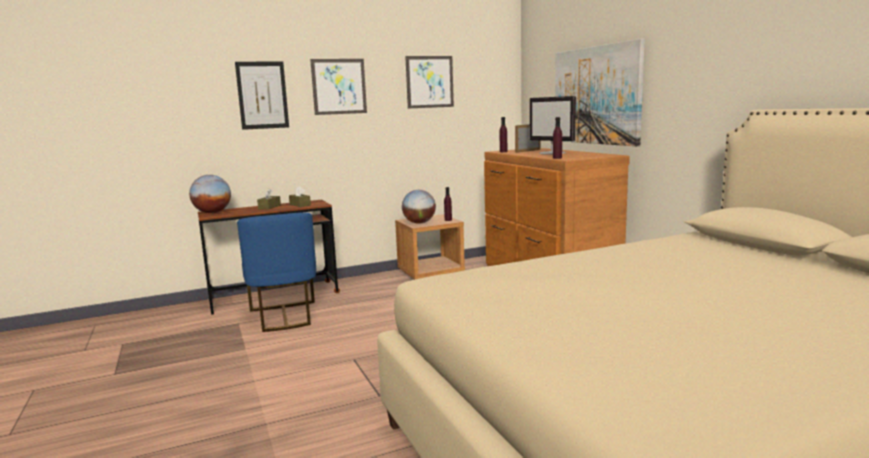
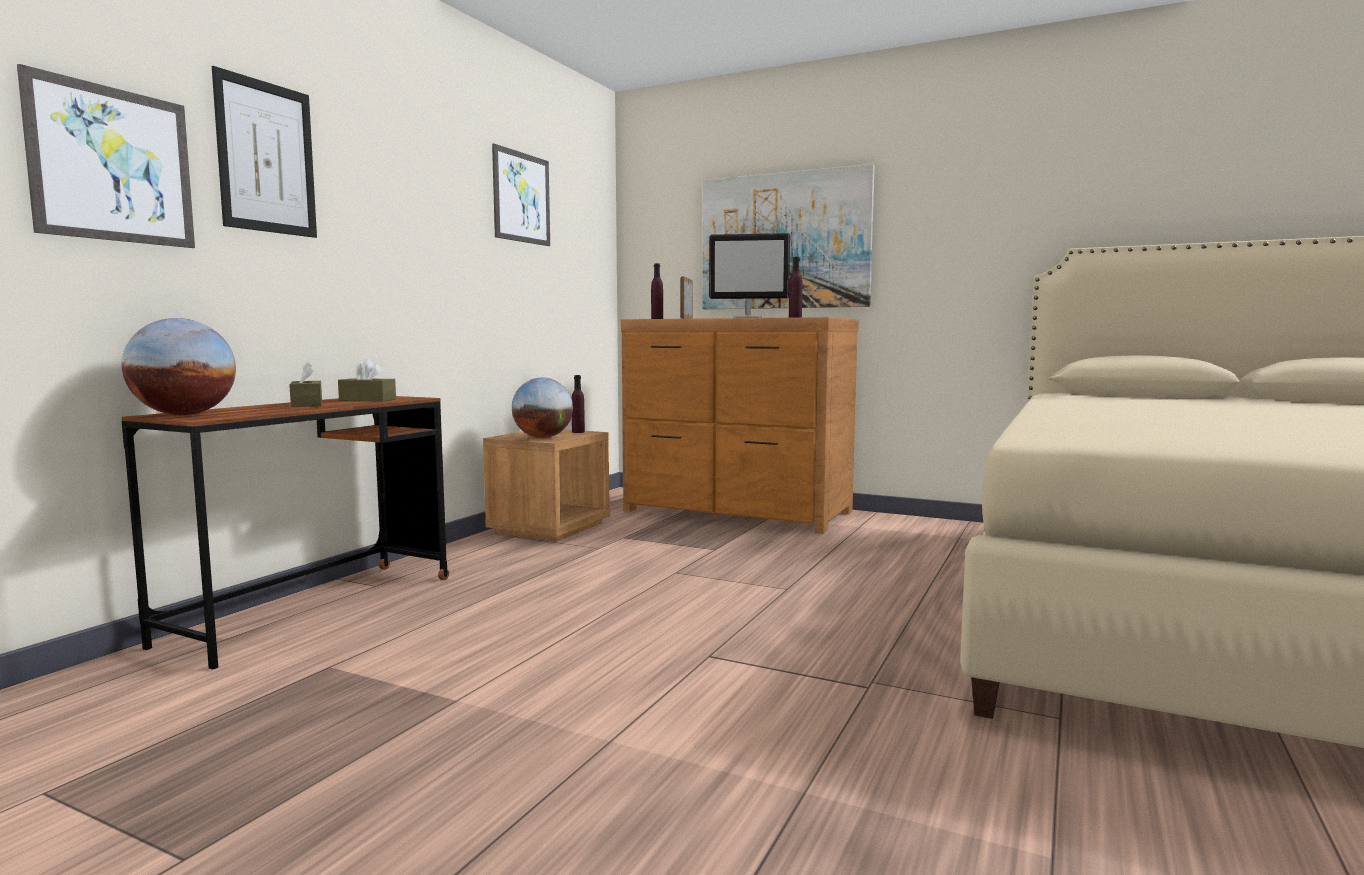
camera: 40 degrees left, 5 degrees down
(284, 317) = (418, 633): blue chair -> none
(339, 86) = (399, 173): picture -> picture (113, 165)

